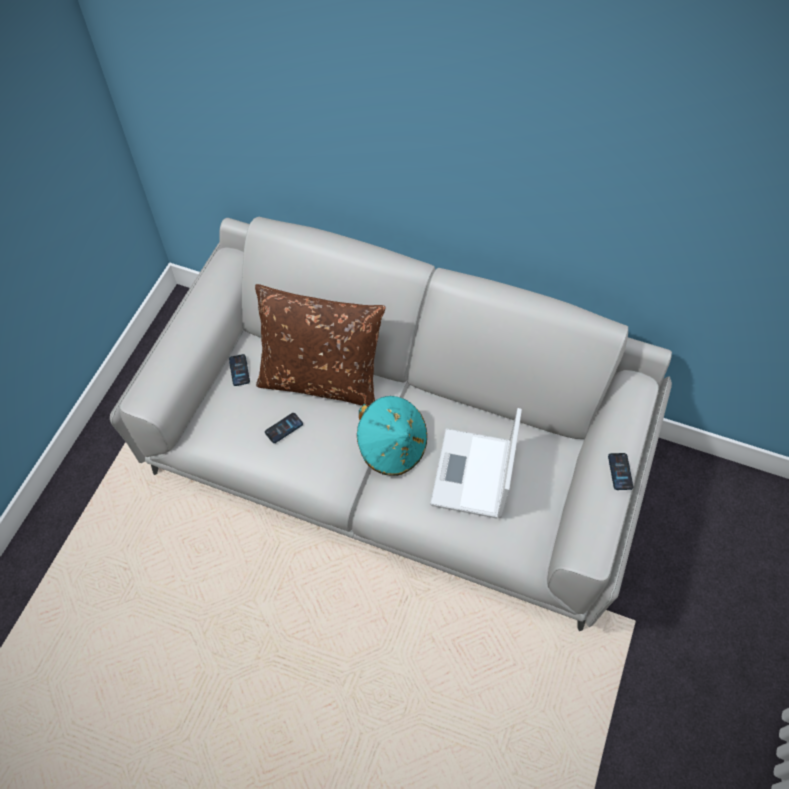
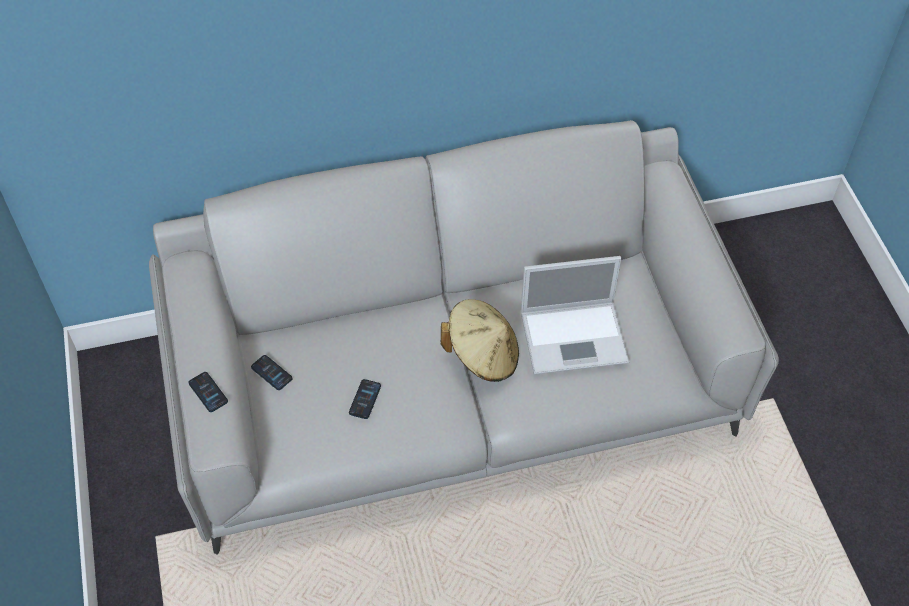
camera: 35 degrees left, 5 degrees down
(321, 379) = (363, 334): brown pillow -> none
(392, 446) = (482, 355): turquoise hat -> beige hat
(473, 475) = (576, 336): laptop -> laptop turned 75 degrees counterclockwise
(620, 471) = (708, 251): phone -> phone (208, 392)

